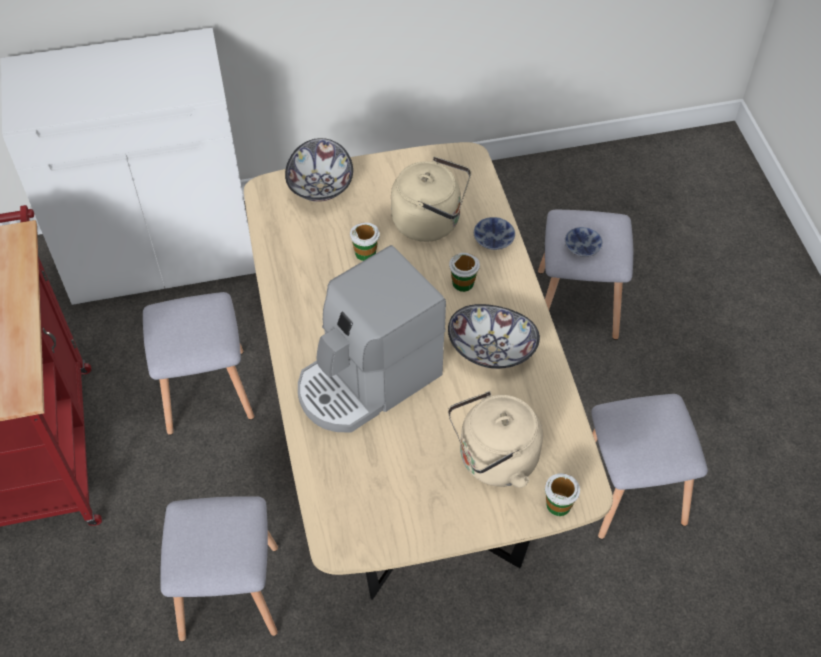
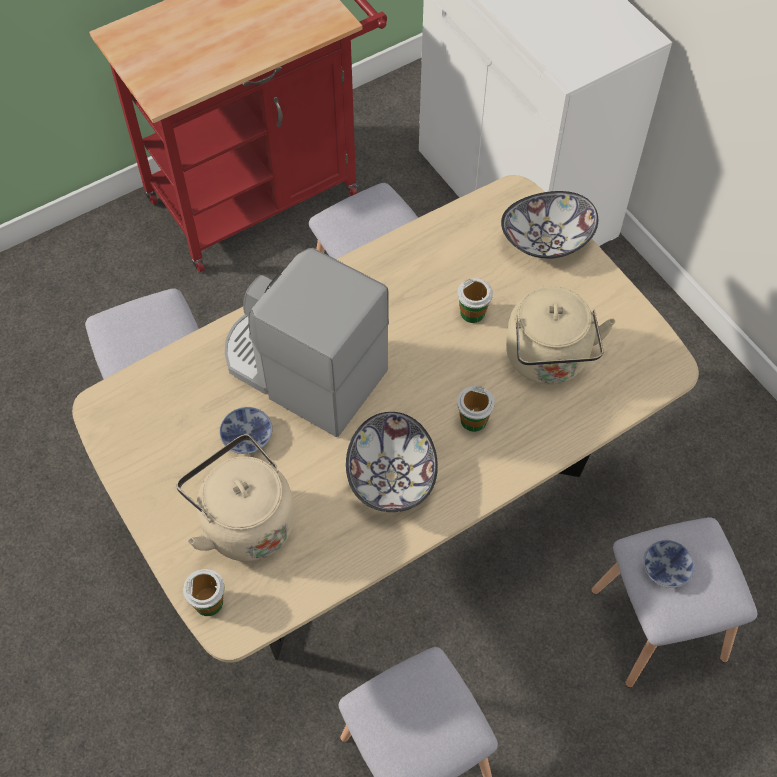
camera: 70 degrees right, 5 degrees up
(492, 239) = (553, 431): bowl -> bowl (247, 434)

